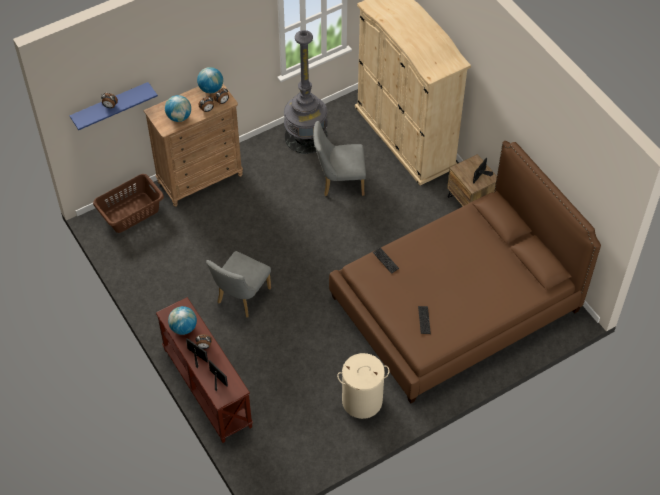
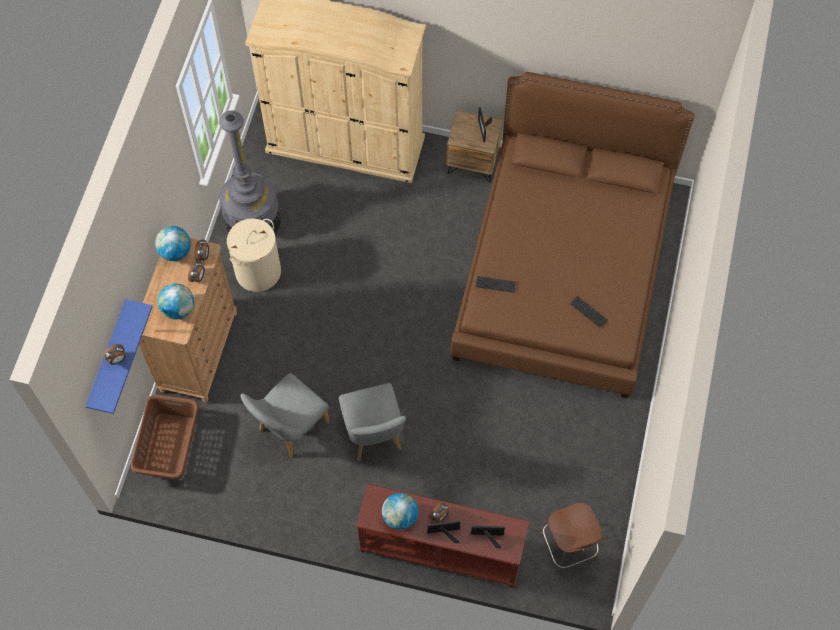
camera: 45 degrees left, 10 degrees up
(279, 452) = (569, 547): none -> brown chair
(339, 182) = (335, 241): grey chair -> grey chair (289, 429)
(362, 401) = (585, 434): beige laundry basket -> beige laundry basket (258, 272)

